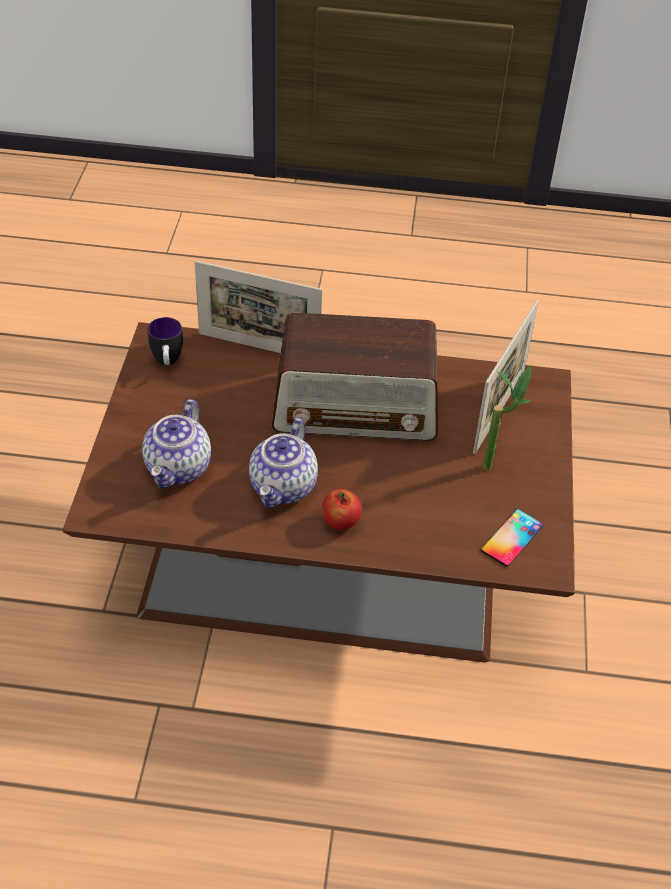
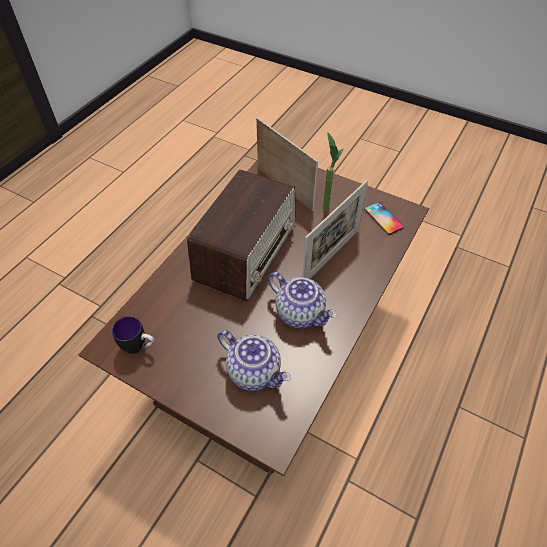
camera: 65 degrees left, 5 degrees up
(258, 347) = (158, 285): picture frame -> picture frame (331, 256)
(341, 522) = (343, 292): apple -> none

